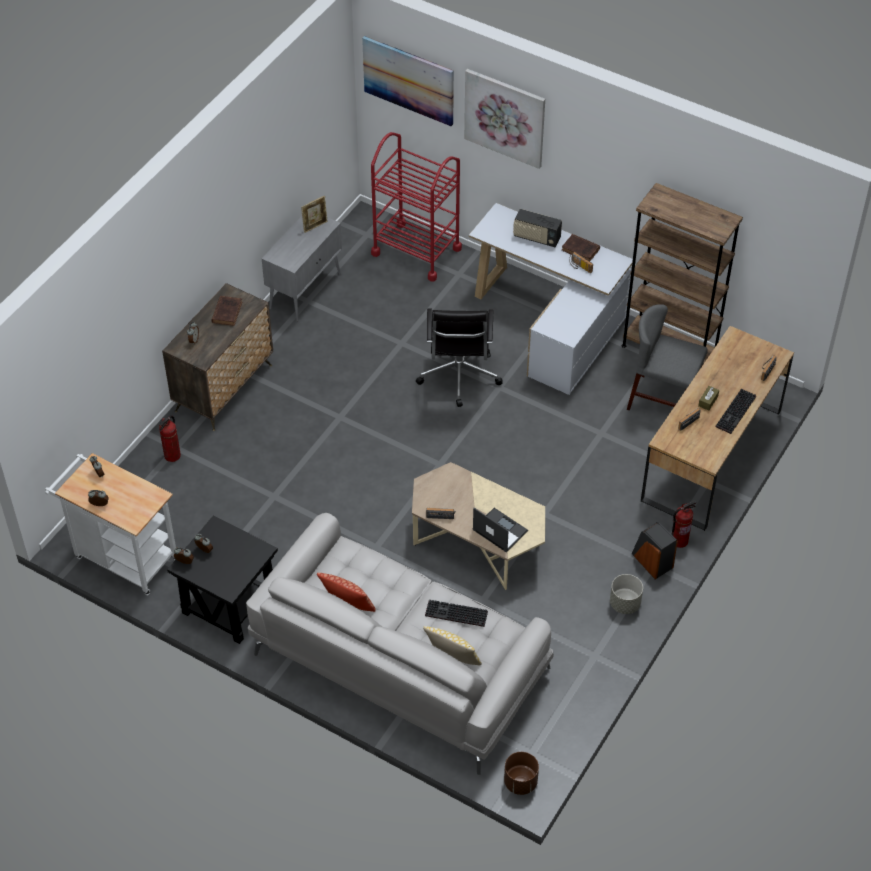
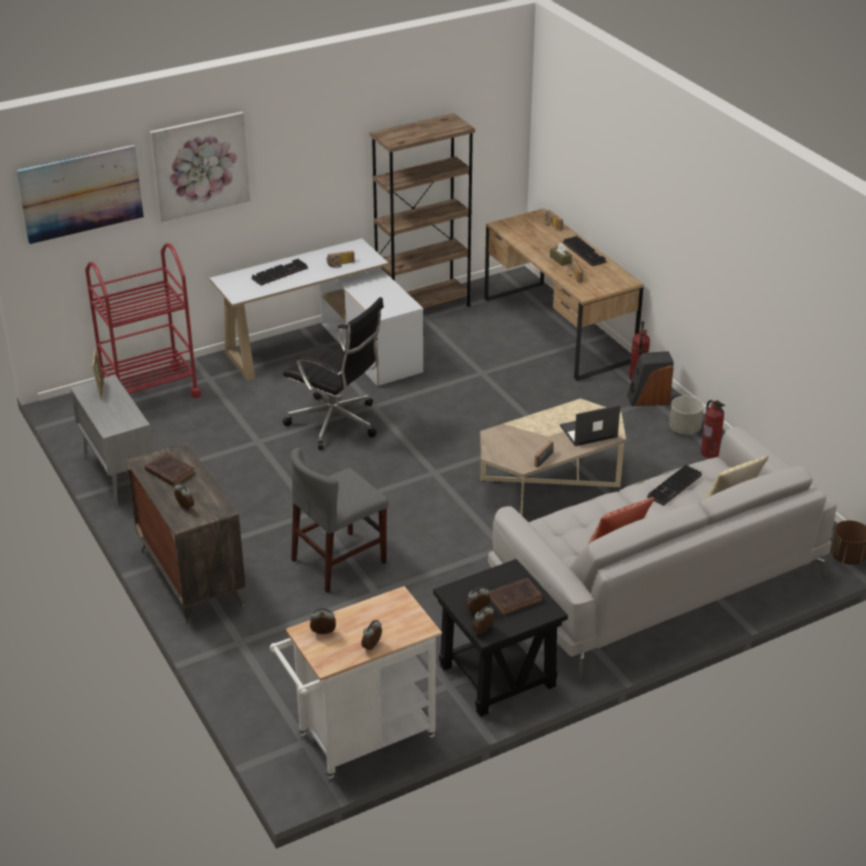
camera: 60 degrees left, 15 degrees down
(172, 456) = (249, 649): fire extinguisher -> fire extinguisher (710, 453)
(536, 238) = (280, 272): radio -> keyboard
(581, 250) = (321, 257): brown book -> brown book (516, 598)
(662, 400) = (475, 330): grey chair -> grey chair (339, 561)

